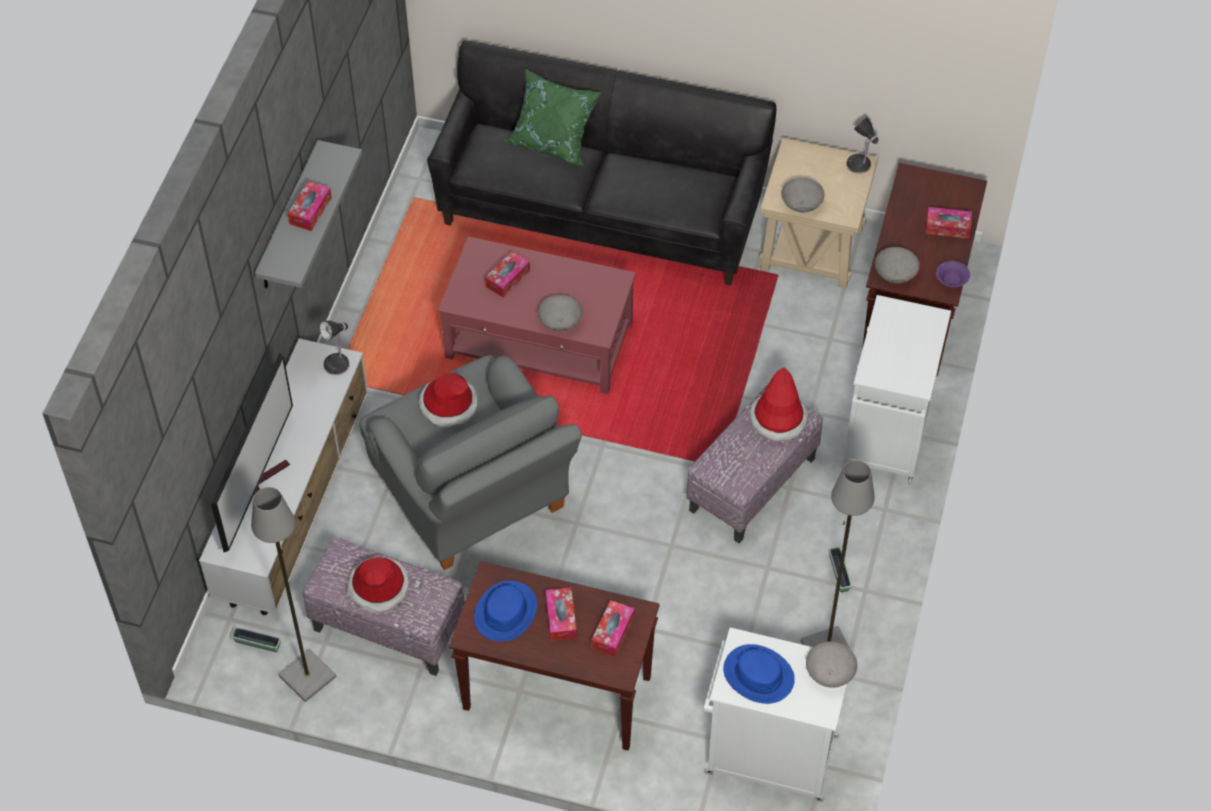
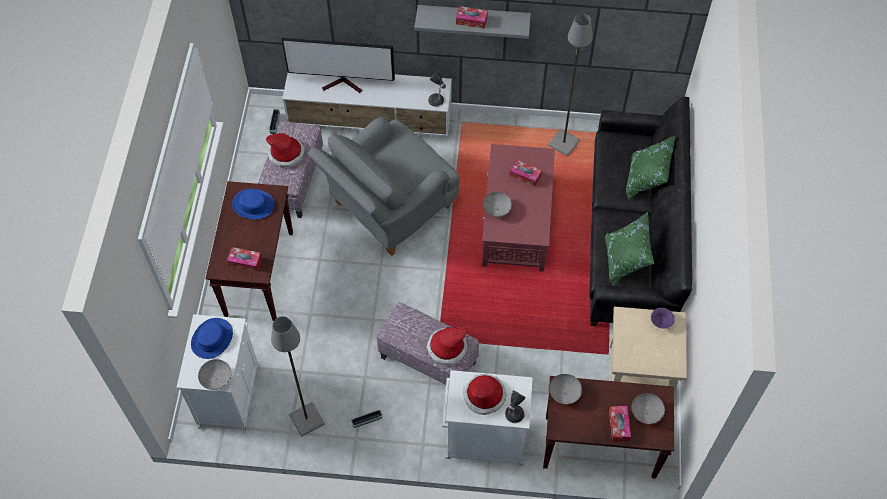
camera: 80 degrees right, 5 degrees up
(308, 676) = (257, 151): grey floor lamp -> grey floor lamp (564, 144)
(448, 405) = (412, 158): hat -> hat (484, 395)
(561, 618) = (252, 233): tissue box -> none
(683, 189) = (625, 260): none -> green pillow
(800, 204) = (625, 331): grey bowl -> grey bowl (646, 412)
(859, 165) = (674, 366): table lamp -> table lamp (513, 415)
(951, 281) = (567, 432): purple bowl -> purple bowl (661, 322)

